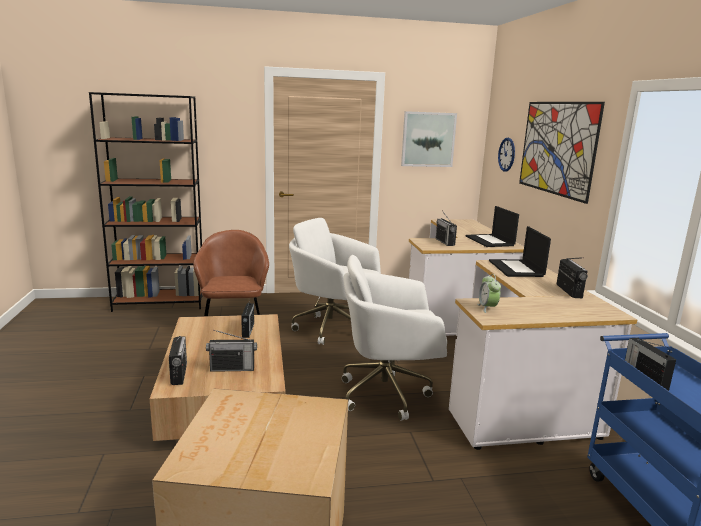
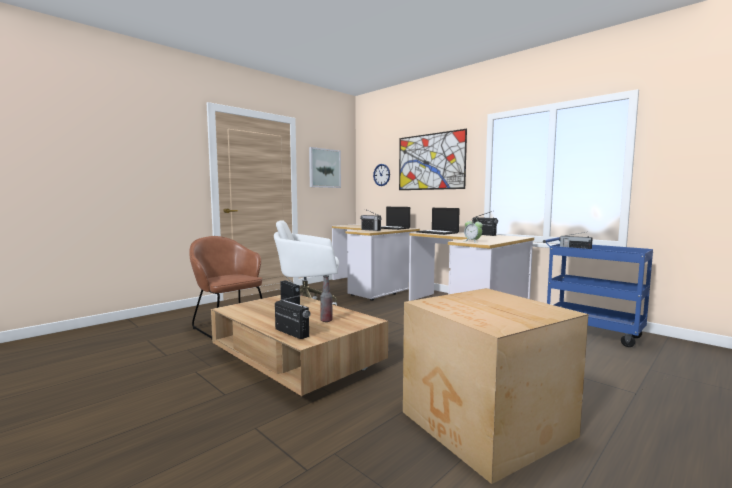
camera: 35 degrees left, 10 degrees down
(160, 303) = (119, 326): brown bookcase -> none
(232, 368) = (326, 321): radio -> bottle
(388, 395) = (403, 328): white office chair -> none

